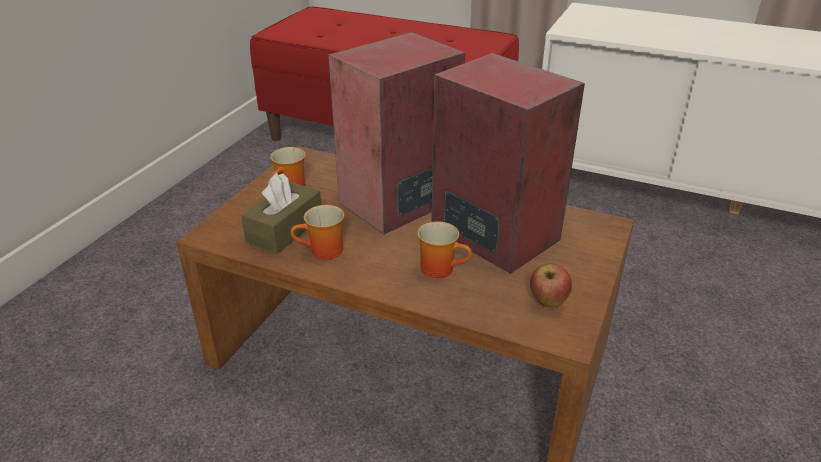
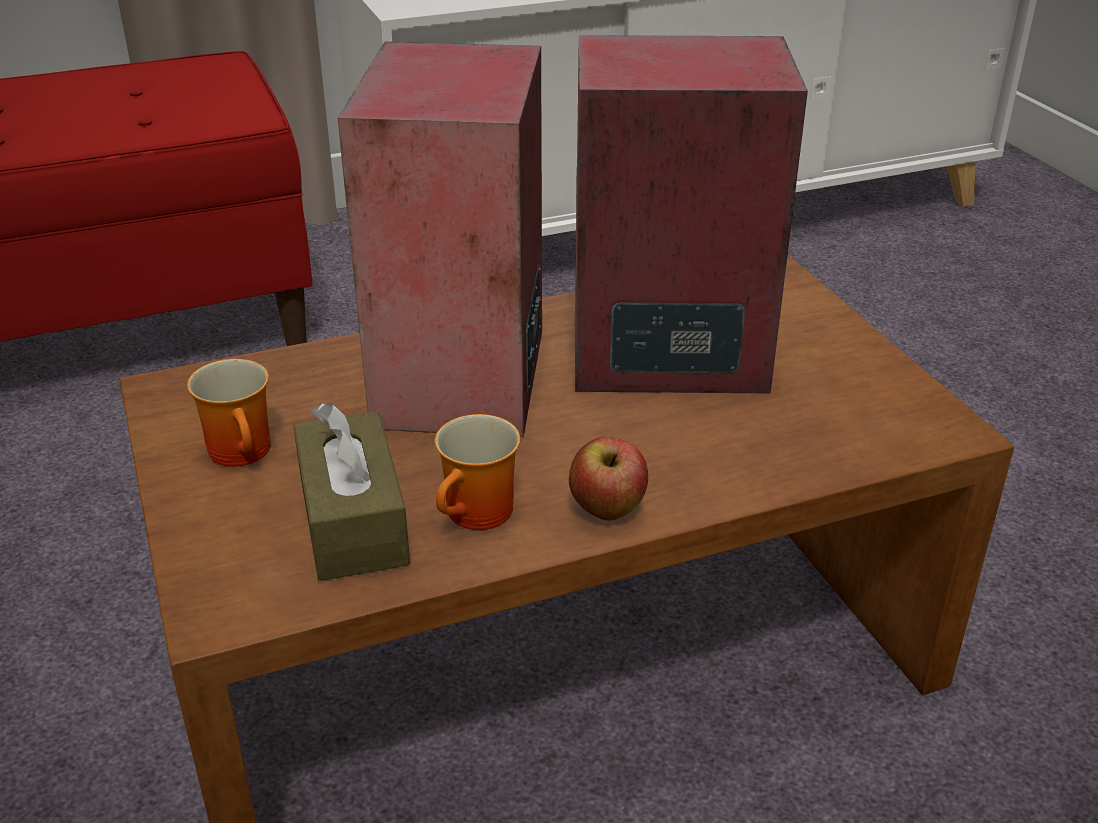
camera: 45 degrees left, 0 degrees up
(441, 268) = (681, 436): mug -> none
(548, 302) = (866, 403): apple -> apple (607, 511)

